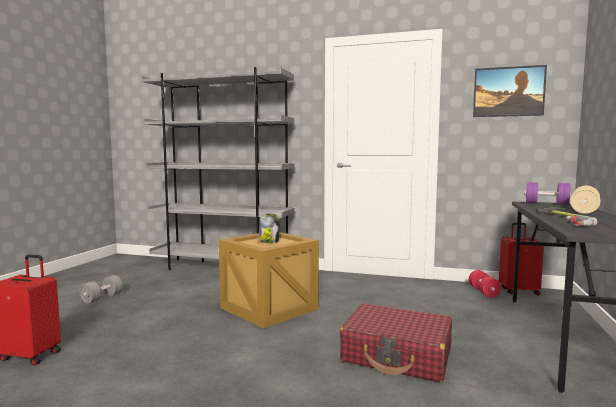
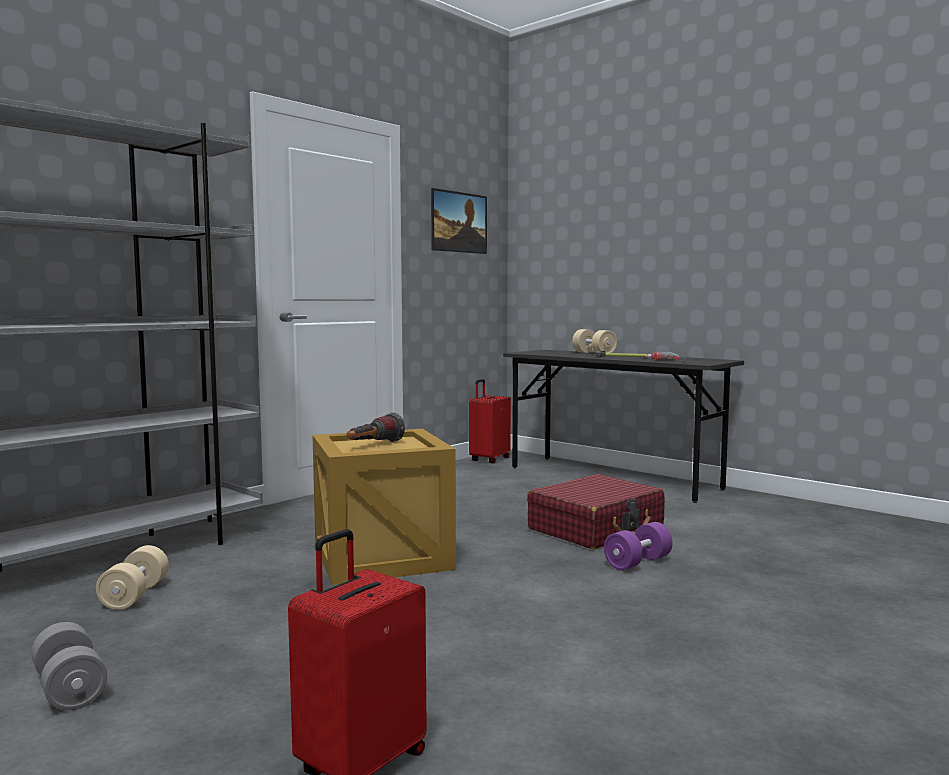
camera: 65 degrees left, 0 degrees up
(188, 282) = (135, 595): none -> beige dumbbell
(269, 241) = (373, 445): jar -> flashlight
(484, 292) = (474, 468): red dumbbell -> none
(546, 204) = (537, 352): purple dumbbell -> purple dumbbell (637, 562)

